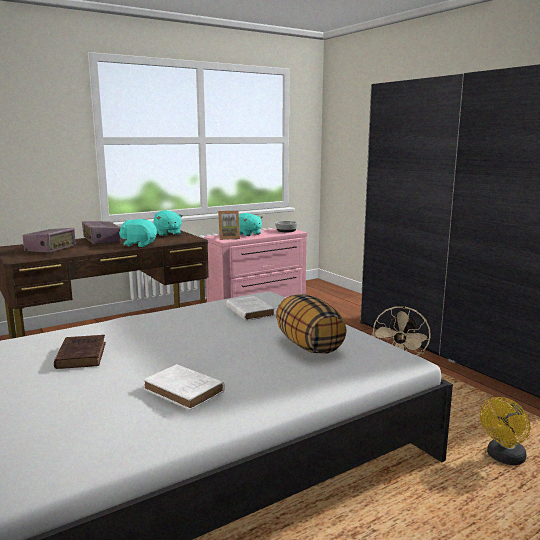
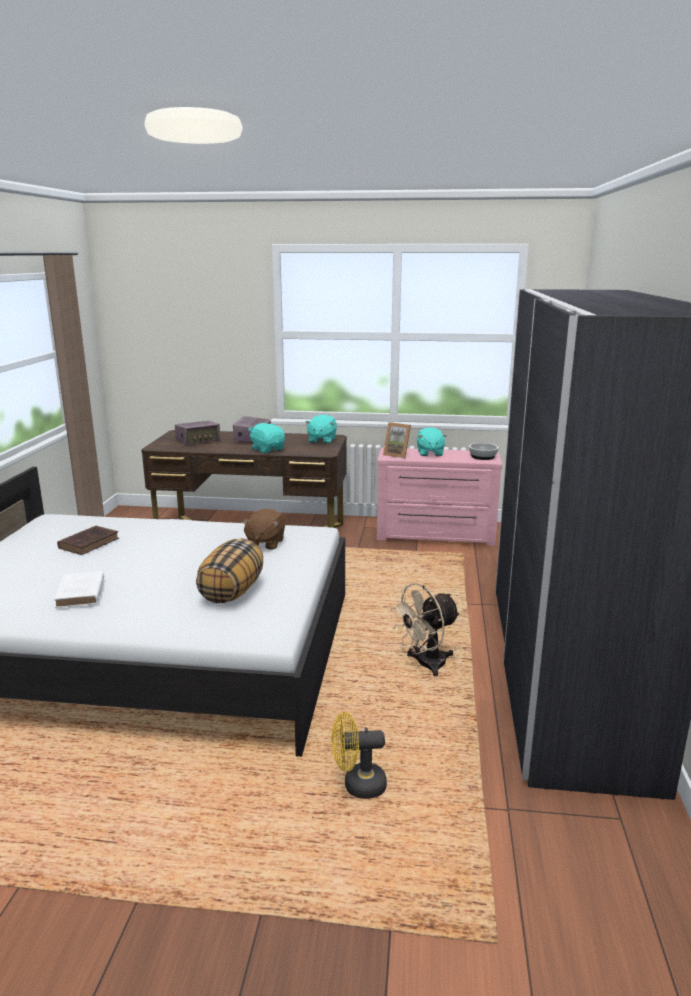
camera: 40 degrees right, 5 degrees up
(249, 311) = (265, 543): white book -> brown plush toy

